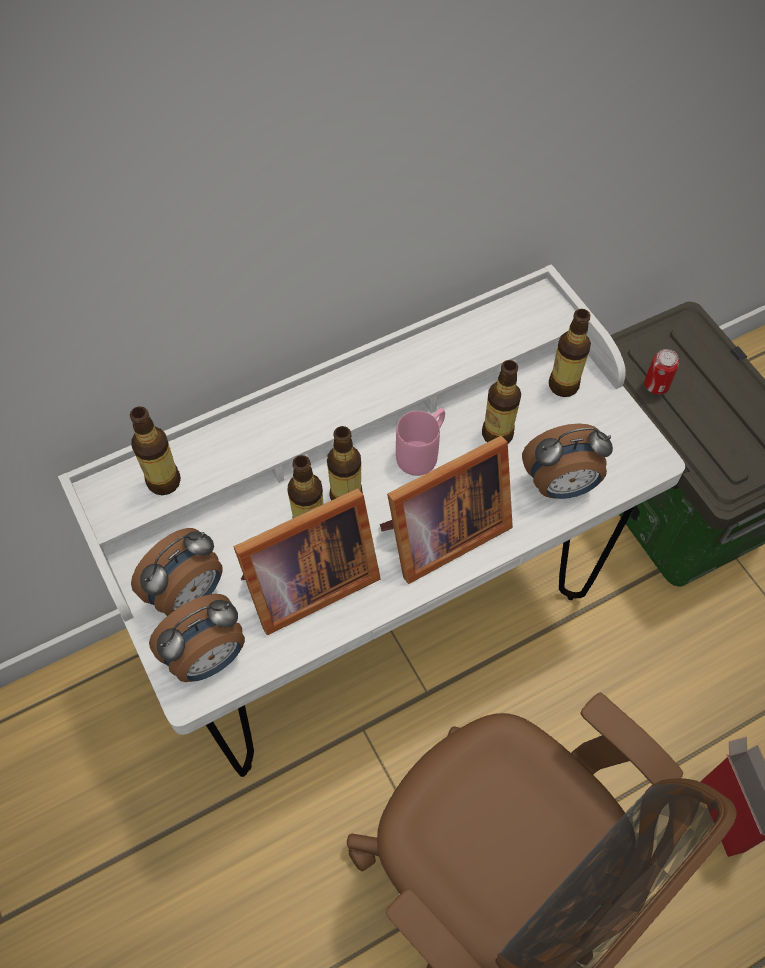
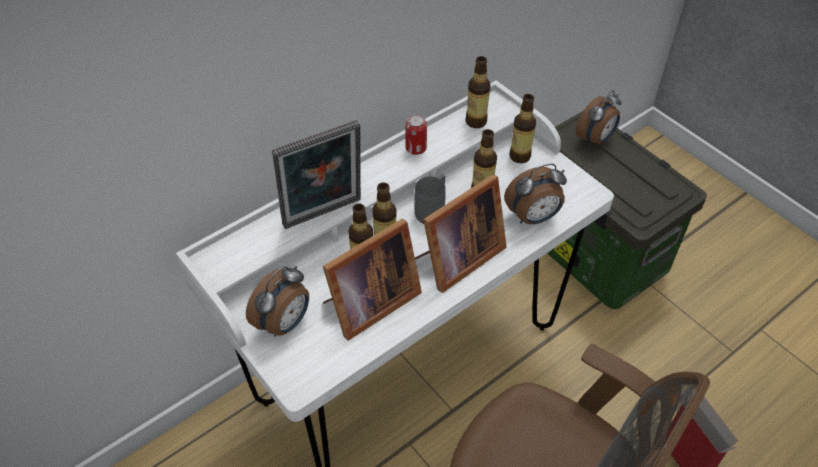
camera: 10 degrees left, 10 degrees down
(164, 481) = (254, 246): bottle -> bottle (476, 121)
(208, 658) = (308, 362): alarm clock -> alarm clock (595, 139)
(266, 447) = (324, 215): none -> picture frame
(423, 451) = (433, 209): pink mug -> grey mug
(656, 385) = (577, 162): can -> can (416, 149)

